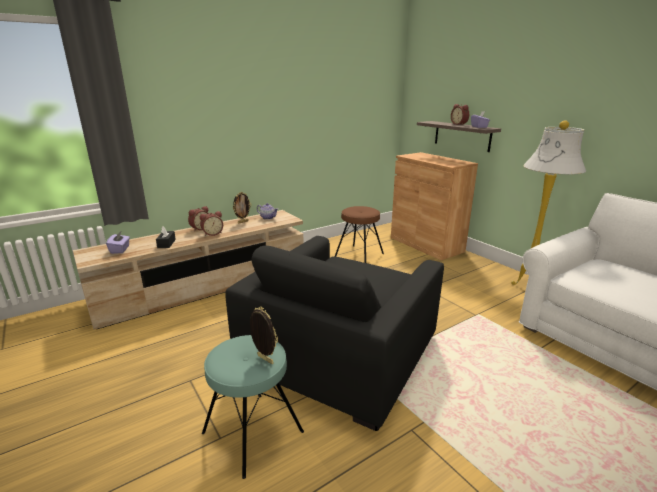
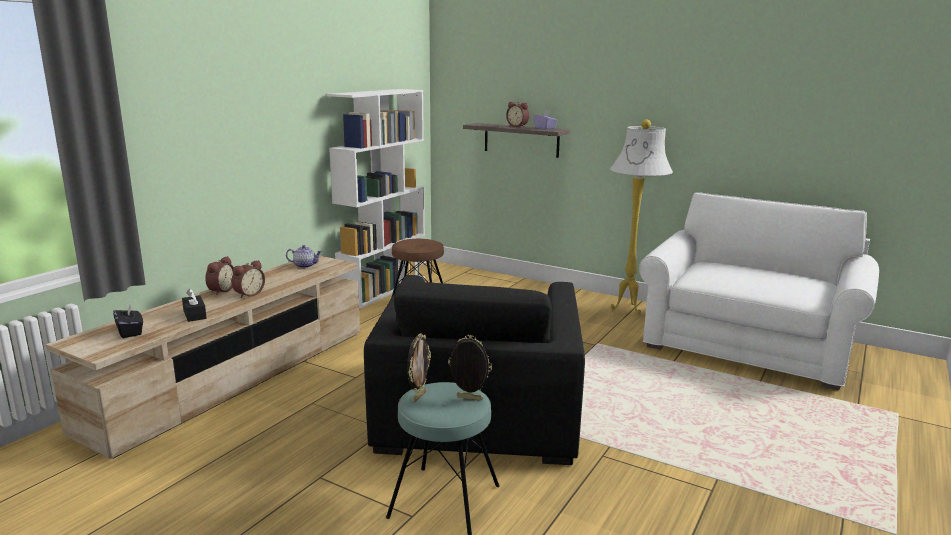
camera: 25 degrees left, 5 degrees down
(120, 250) = (130, 332): purple tissue box -> black tissue box
(243, 222) = (275, 275): picture frame -> picture frame (418, 396)
(344, 239) = (383, 289): none -> white bookcase
(426, 244) = (492, 281): brown cabinet -> none

